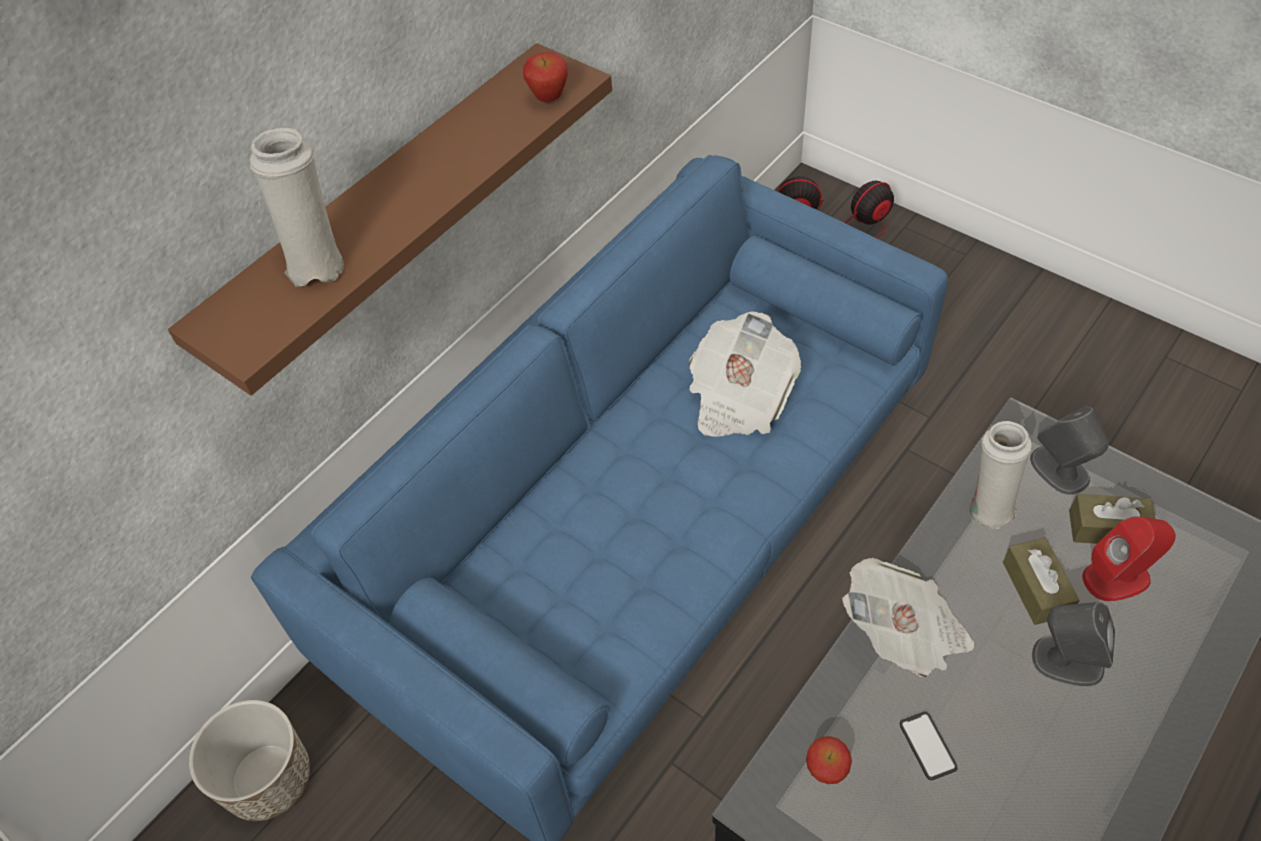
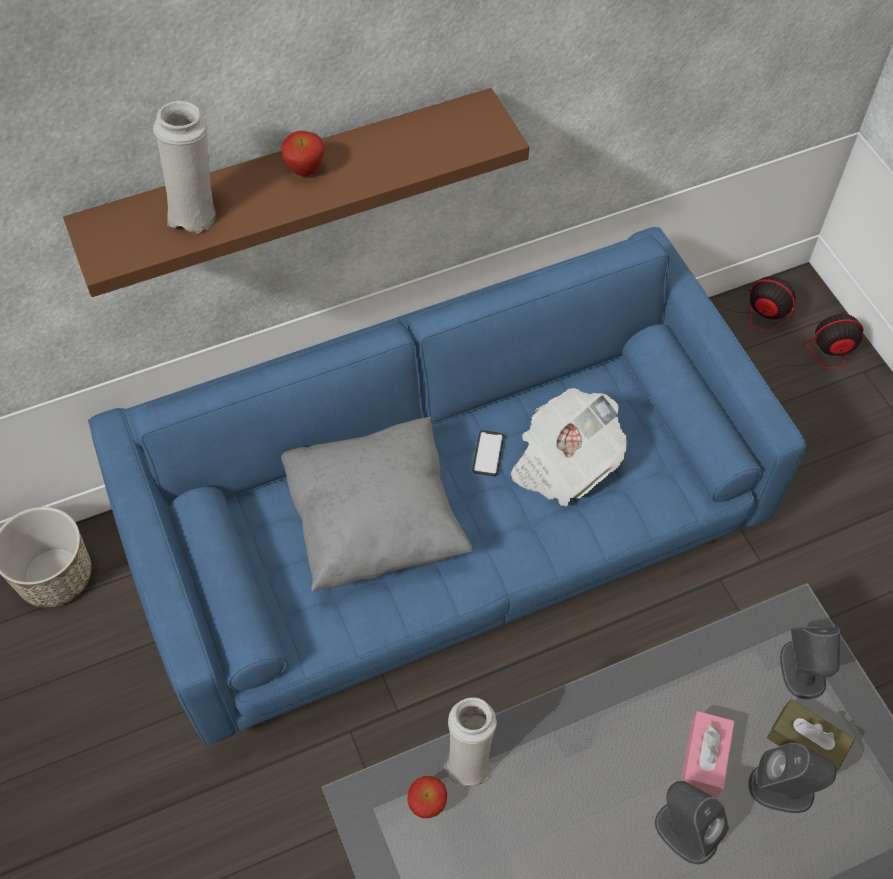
camera: 25 degrees right, 5 degrees up
(549, 98) = (463, 146): apple -> apple (305, 171)
(601, 537) = (375, 523): none -> grey pillow
(904, 633) = (566, 733): newspaper -> none
(927, 746) = (520, 832): phone -> phone (488, 453)
(988, 507) = (714, 668): white vase -> white vase (468, 760)
(1036, 588) = (704, 758): brown tissue box -> pink tissue box
(1117, 577) = (782, 788): red speaker -> grey speaker

